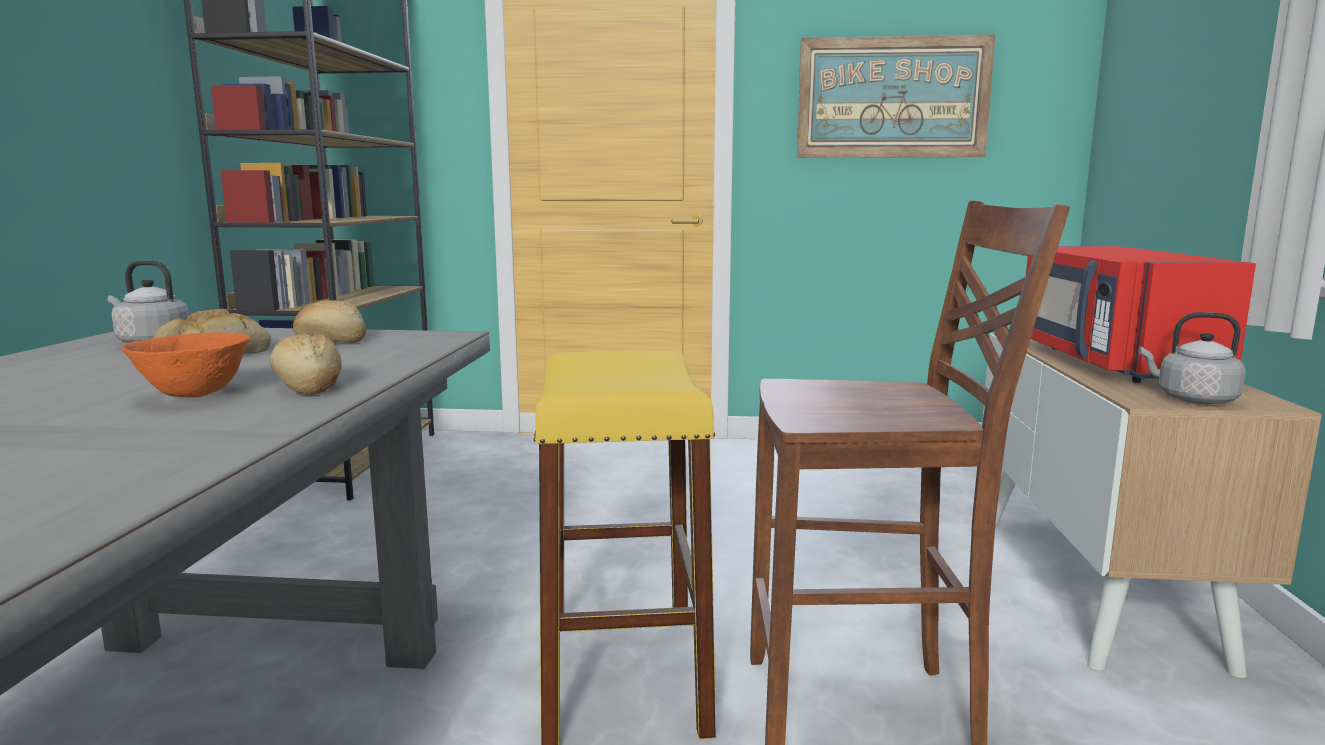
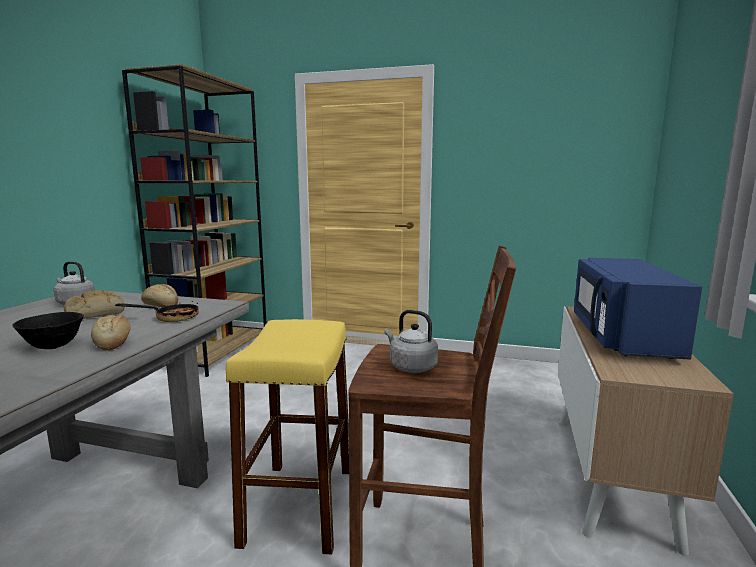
camera: 10 degrees right, 0 degrees up
(193, 395) = (52, 347): orange bowl -> black bowl
(373, 354) = (170, 318): none -> frying pan
(892, 98) = (526, 154): picture -> none
(1110, 363) = (621, 337): red microwave -> blue microwave
(1192, 399) = (650, 374): grey kettle -> grey kettle (410, 367)

